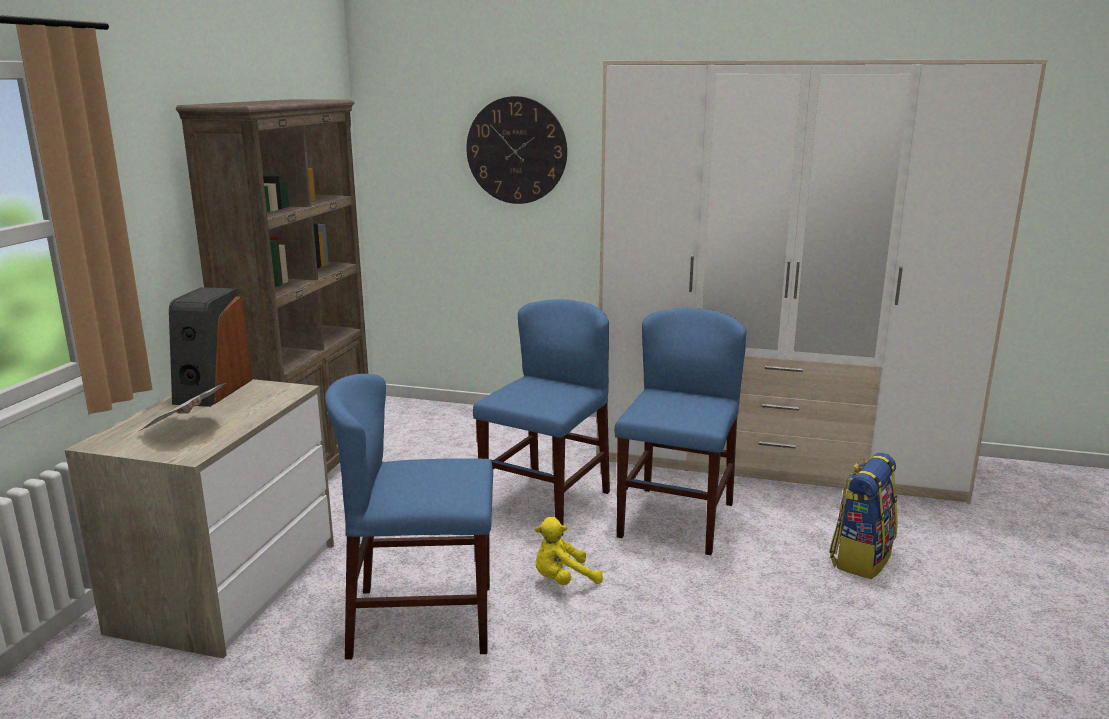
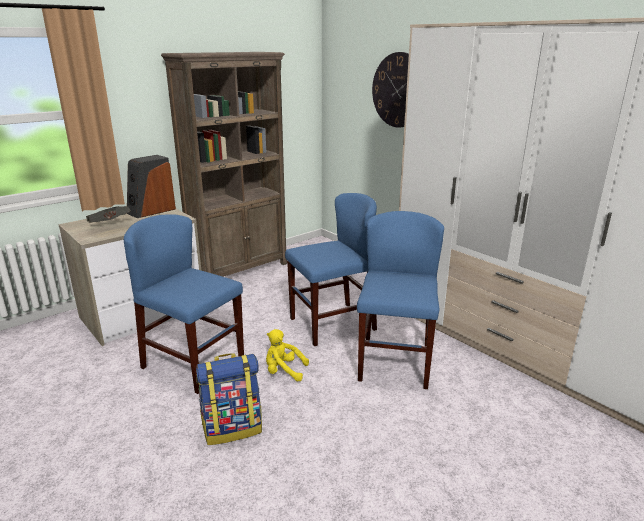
camera: 35 degrees right, 5 degrees up
(676, 520) = (394, 362): blue chair -> blue chair turned 45 degrees counterclockwise
(860, 557) = (492, 438): backpack -> backpack (233, 428)

